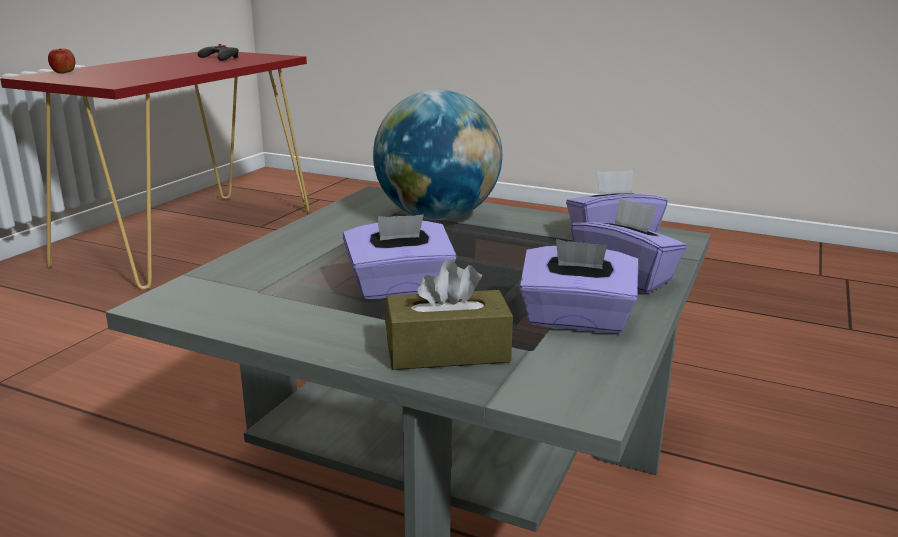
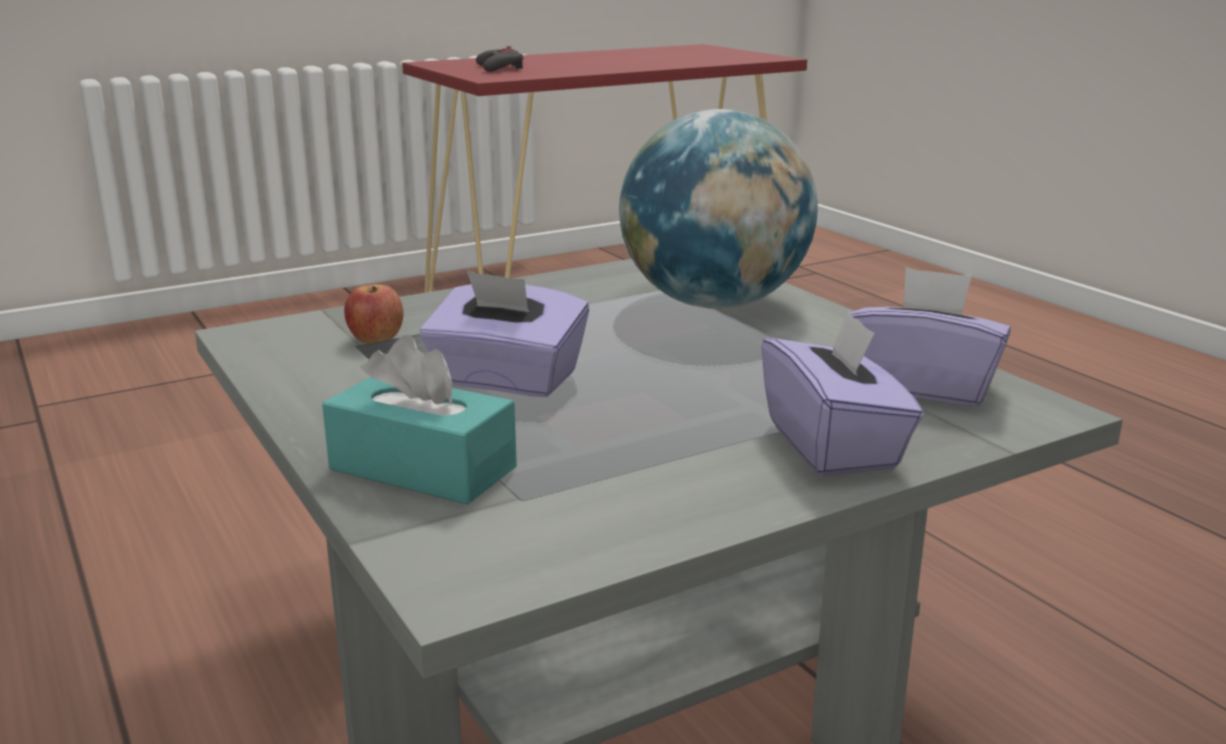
camera: 35 degrees right, 0 degrees up
(64, 73) = (473, 61): apple -> apple (376, 340)
(220, 58) = (687, 55): grey game controller -> grey game controller (500, 68)
(447, 351) = (423, 468): brown tissue box -> turquoise tissue box
(575, 320) = (649, 481): purple tissue box -> none

